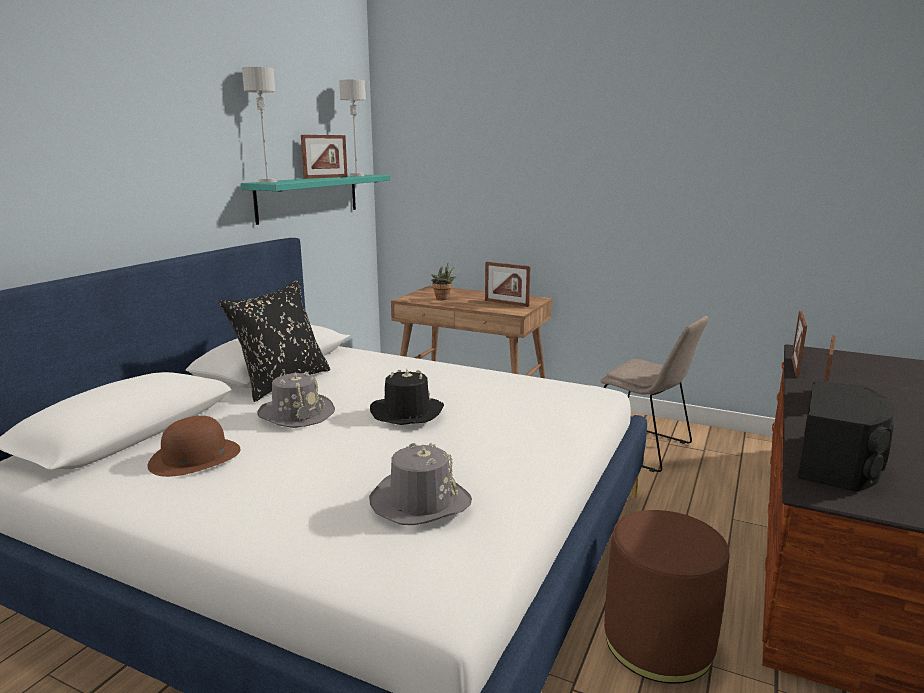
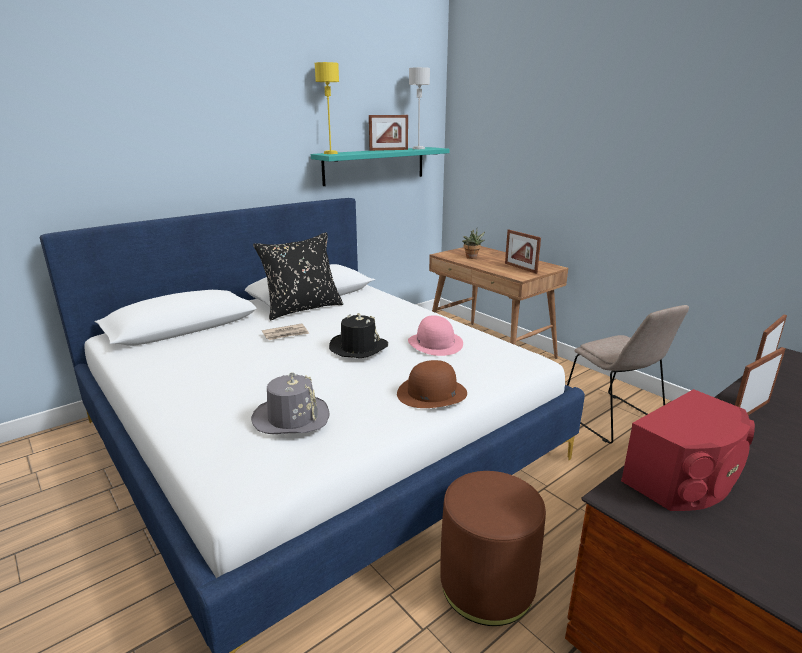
camera: 25 degrees right, 5 degrees up
(195, 457) = (199, 352): brown hat -> brown hat (431, 393)
(267, 182) = (330, 153): grey table lamp -> yellow table lamp
(296, 414) = (286, 334): grey hat -> newspaper
(487, 393) = (435, 343): none -> pink hat
(838, 463) = (685, 479): black speaker -> red speaker

